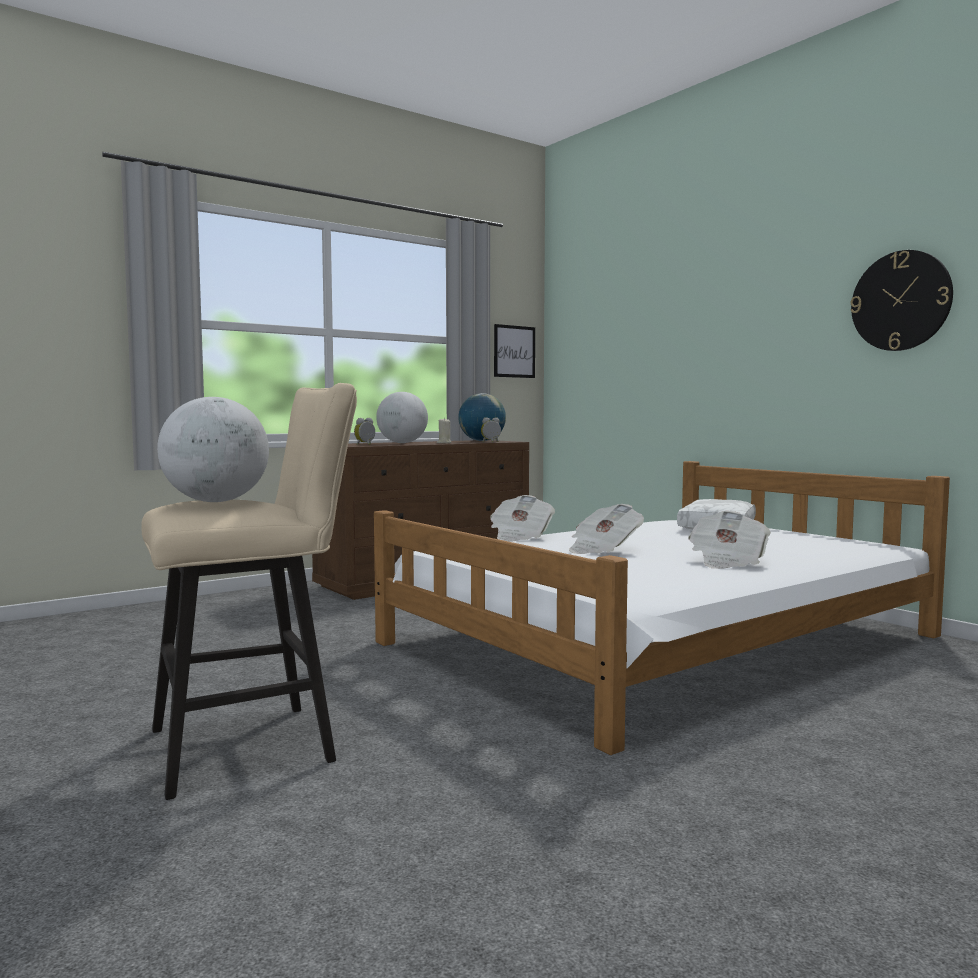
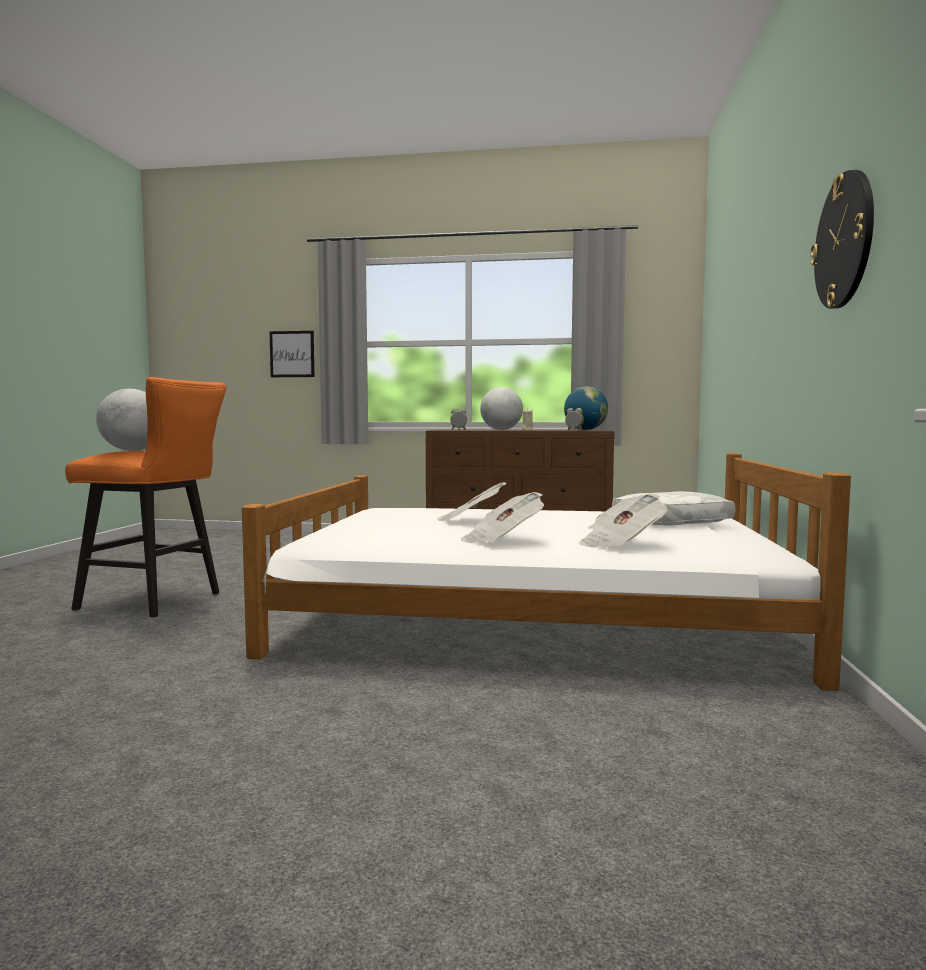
camera: 45 degrees right, 0 degrees up
(256, 744) = (158, 601): beige stool -> orange stool
(514, 351) = (661, 346): picture -> picture (292, 354)
(520, 537) = (472, 508): newspaper -> newspaper (620, 543)

